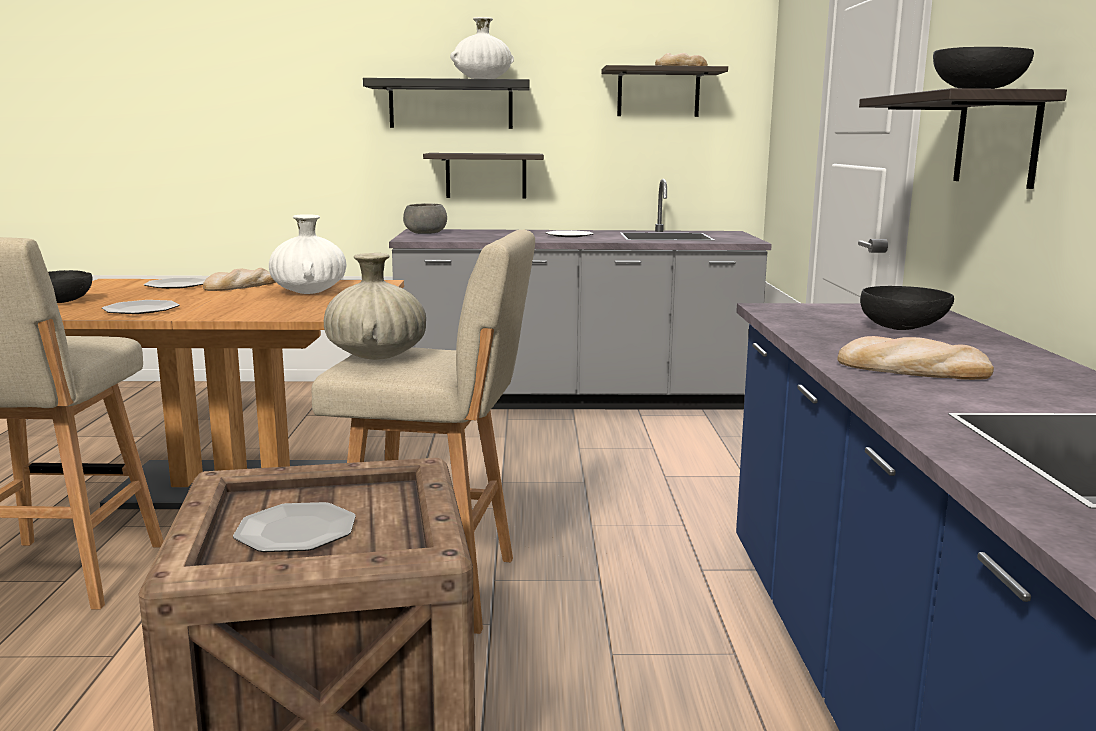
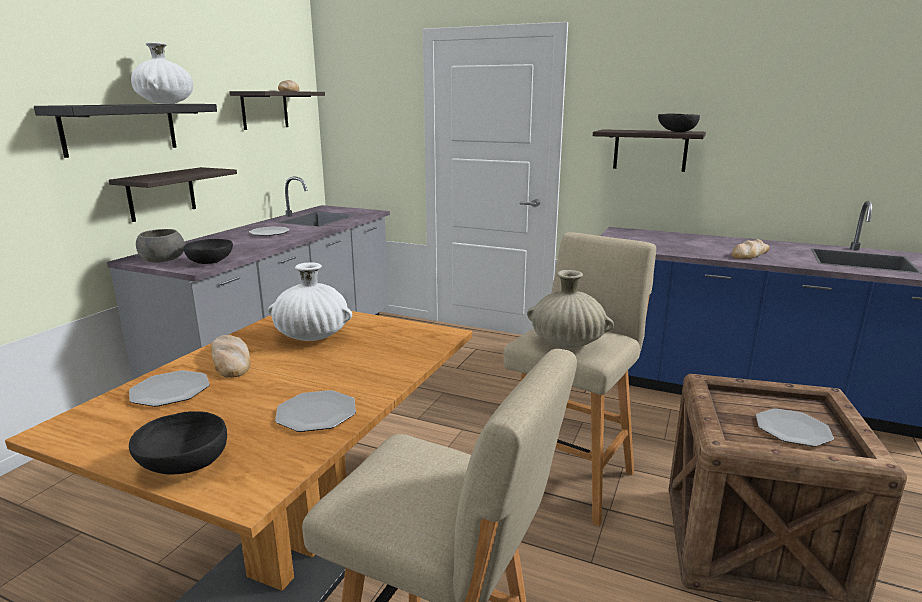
camera: 65 degrees left, 5 degrees up
(904, 328) = (667, 240): black bowl -> black bowl (211, 262)

